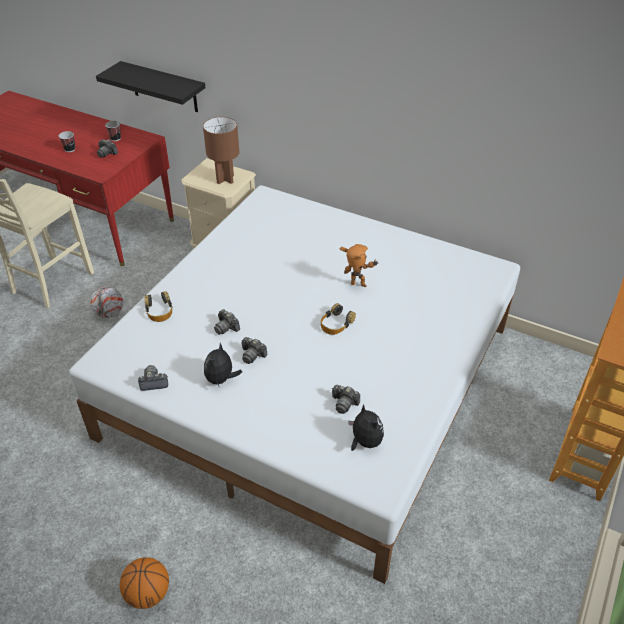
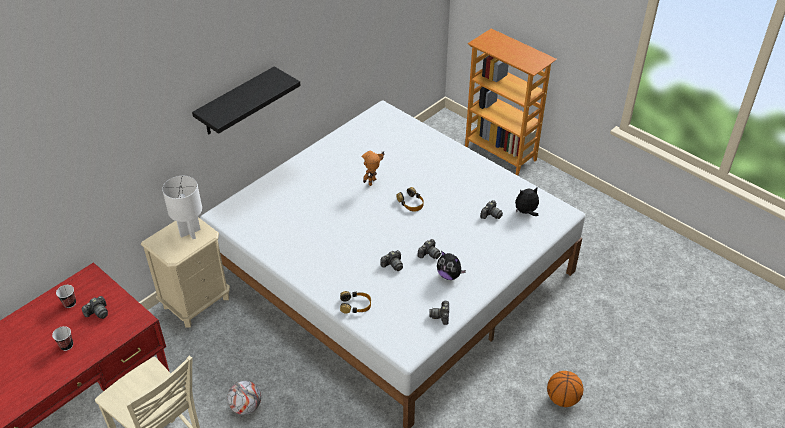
camera: 75 degrees left, 0 degrees up
(164, 87) = (80, 214): black shelf -> black shelf (236, 102)
(225, 179) = (190, 232): brown table lamp -> white table lamp

